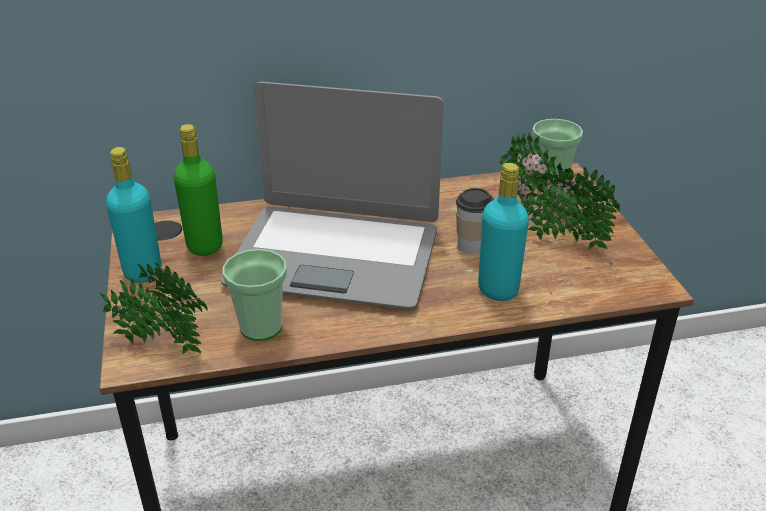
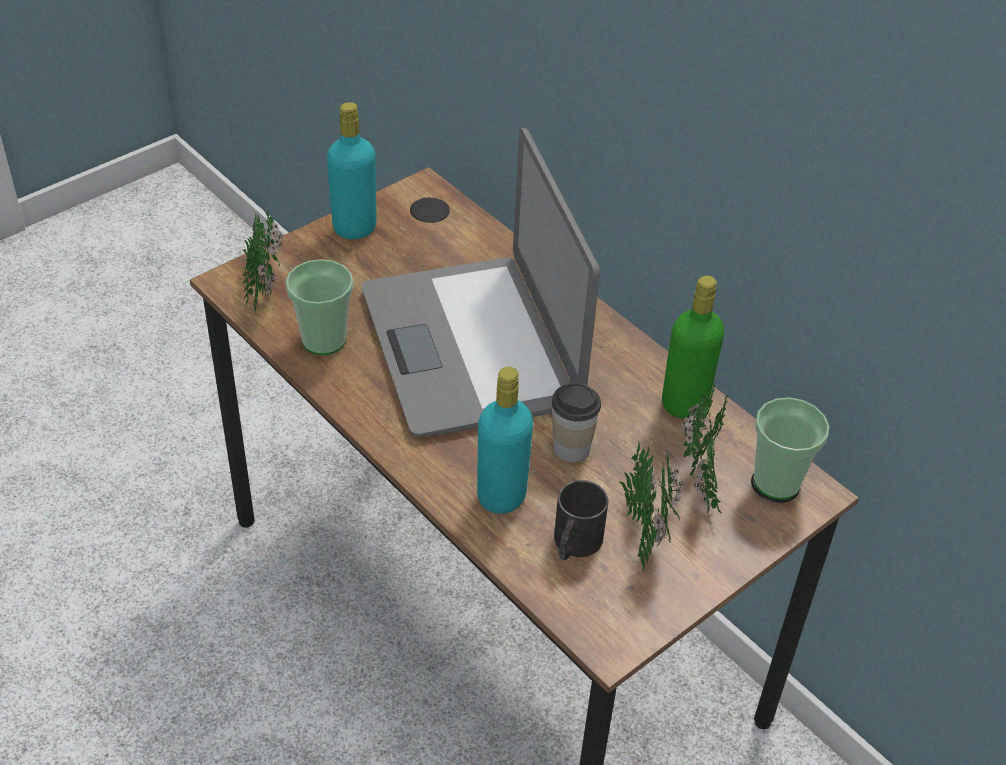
camera: 60 degrees right, 10 degrees up
(205, 246) = (422, 248): green bottle -> green bottle (684, 403)
(562, 273) = (574, 545): none -> black mug

